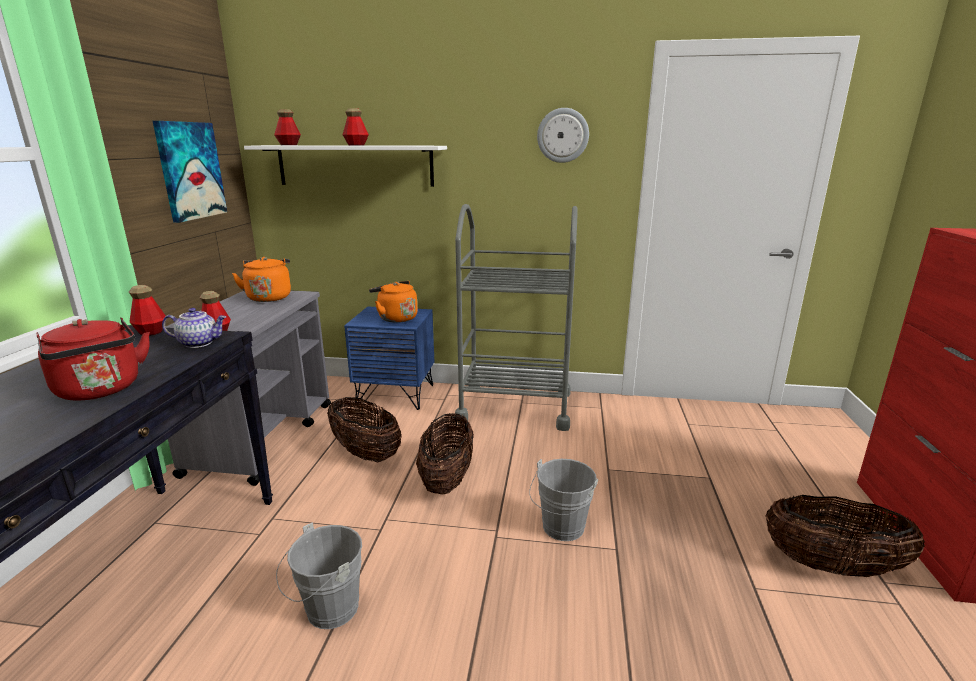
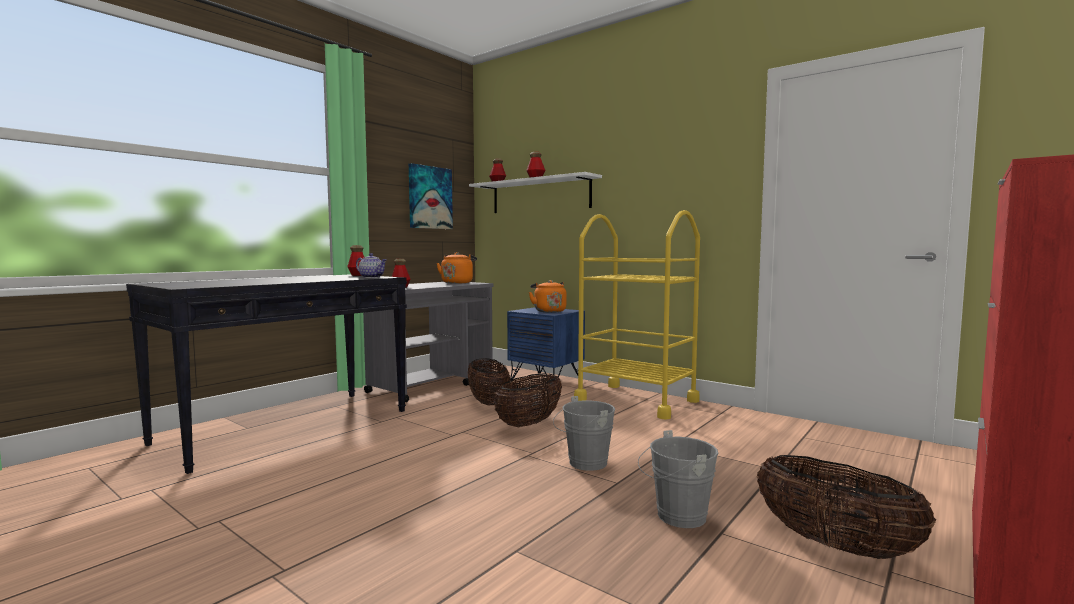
camera: 30 degrees right, 15 degrees down
(101, 390) = (300, 280): red kettle -> none
(327, 611) = (380, 457): grey bucket -> grey bucket (676, 516)
(515, 406) = (636, 400): grey cart -> yellow cart
(563, 135) = (690, 157): wall clock -> none

